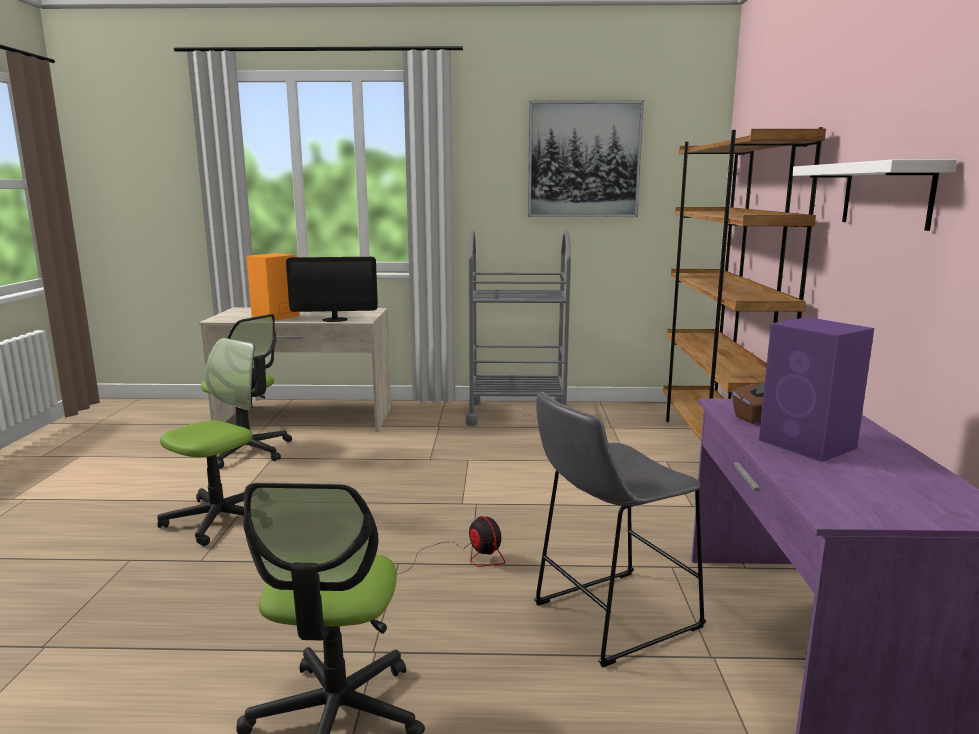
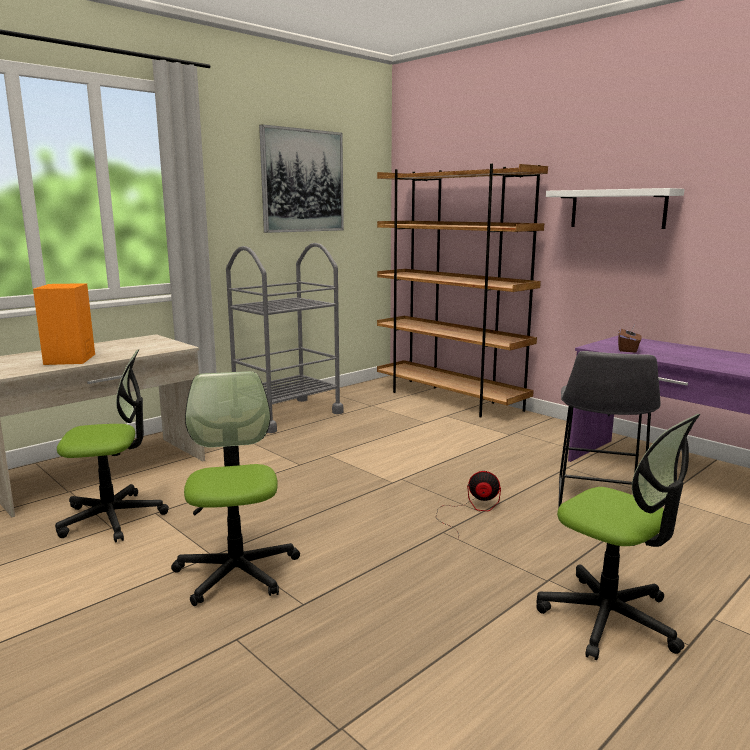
camera: 45 degrees left, 0 degrees up
(335, 319) = (150, 351): monitor -> none
(809, 445) = (680, 355): purple speaker -> none

